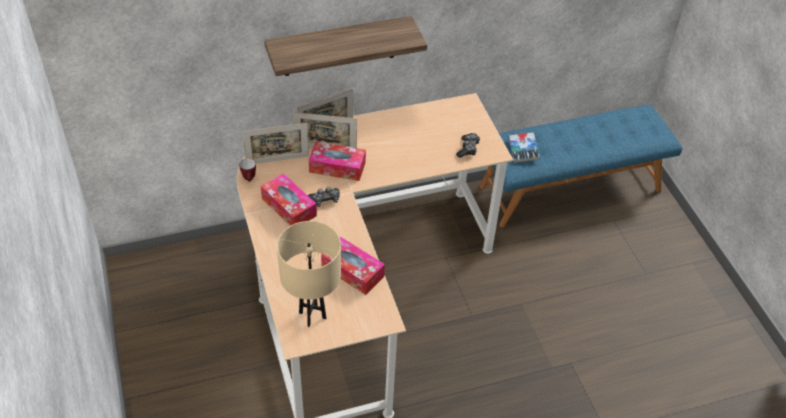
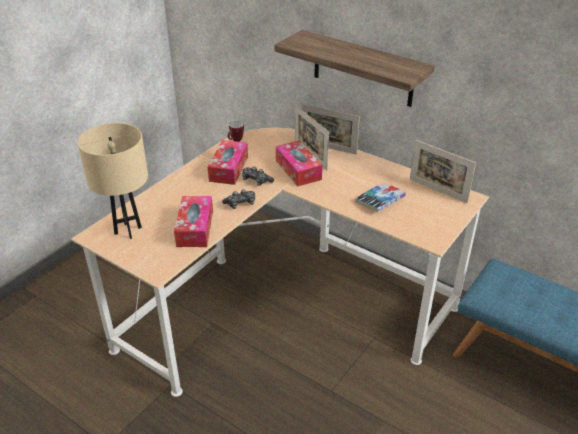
camera: 55 degrees right, 10 degrees down
(277, 160) = (269, 143): picture frame -> picture frame (437, 190)
(468, 149) = (414, 223): game controller -> game controller (240, 203)
(523, 150) = (510, 288): book -> book (380, 201)

